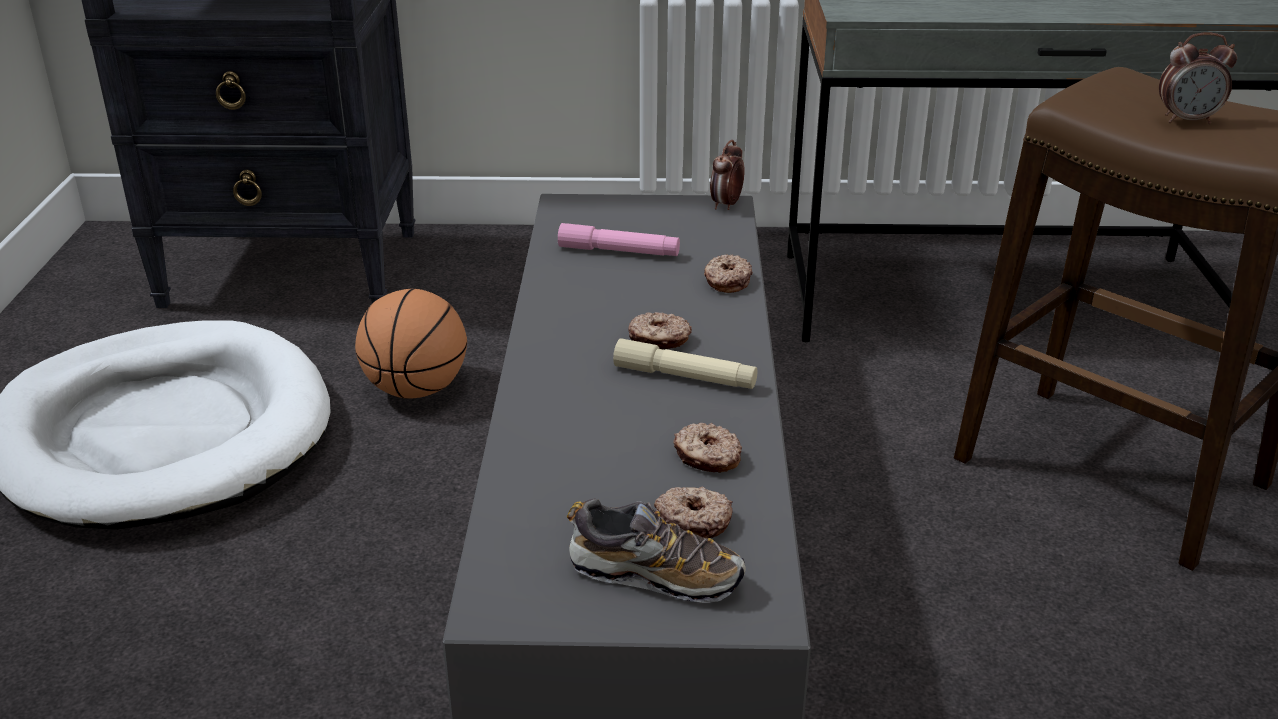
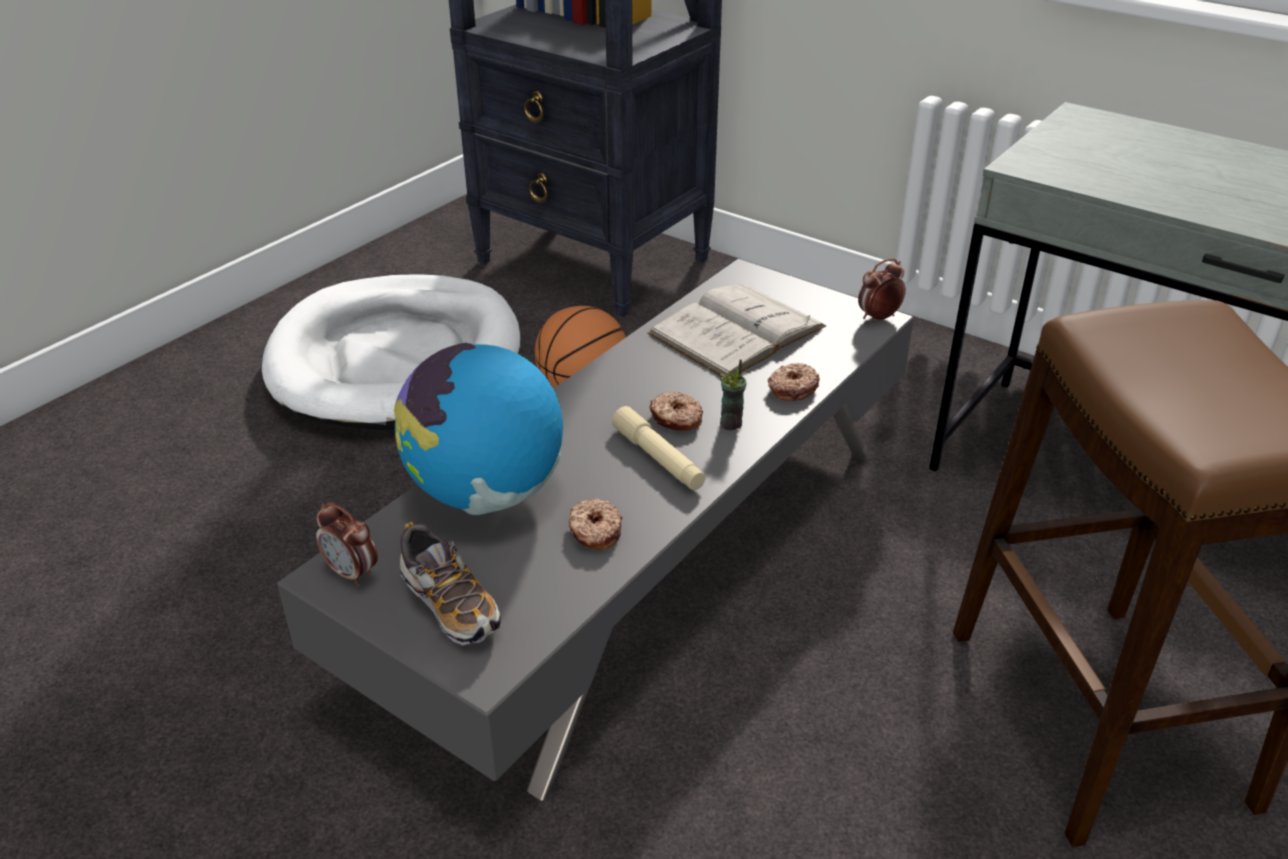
camera: 35 degrees right, 5 degrees up
(561, 469) = (485, 493): none -> globe
(619, 251) = (737, 330): pink flashlight -> white book
(693, 521) = (524, 576): donut -> none
(712, 326) = (731, 424): none -> cup
(1187, 120) = (1188, 384): alarm clock -> alarm clock (352, 573)

